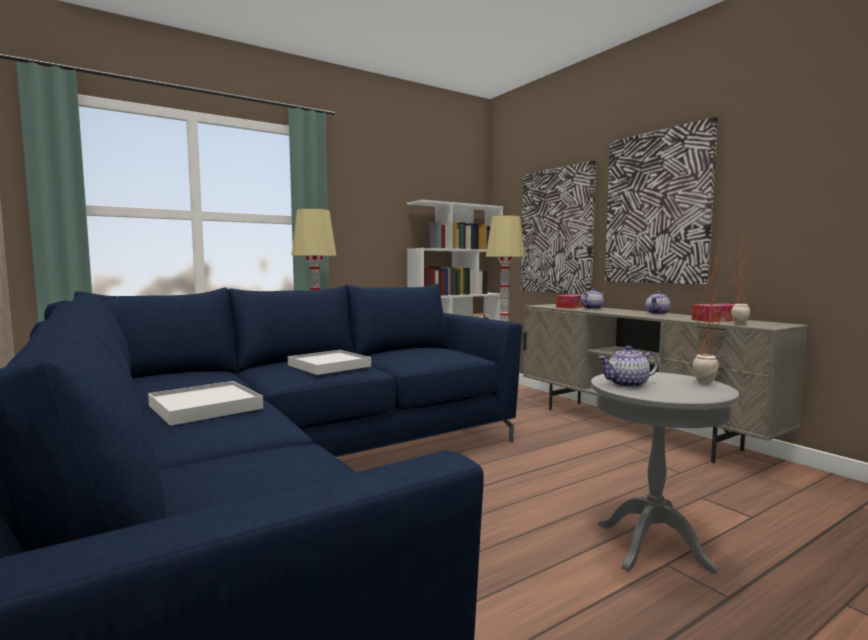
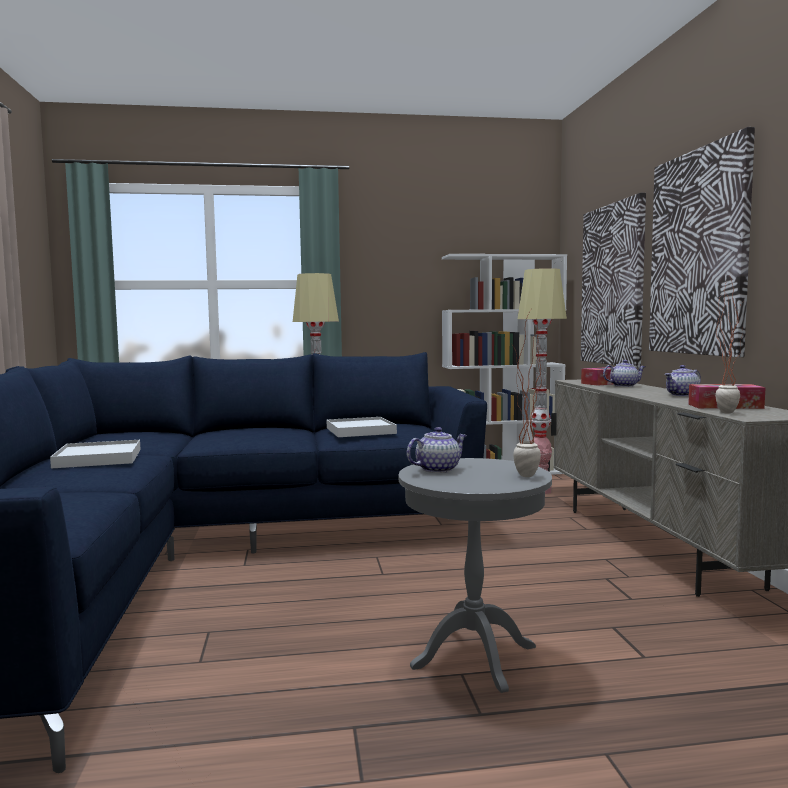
camera: 25 degrees right, 0 degrees up
(329, 366) = (261, 434): white tray -> white tray (360, 431)
(627, 384) = (437, 469): teapot -> teapot turned 135 degrees clockwise

